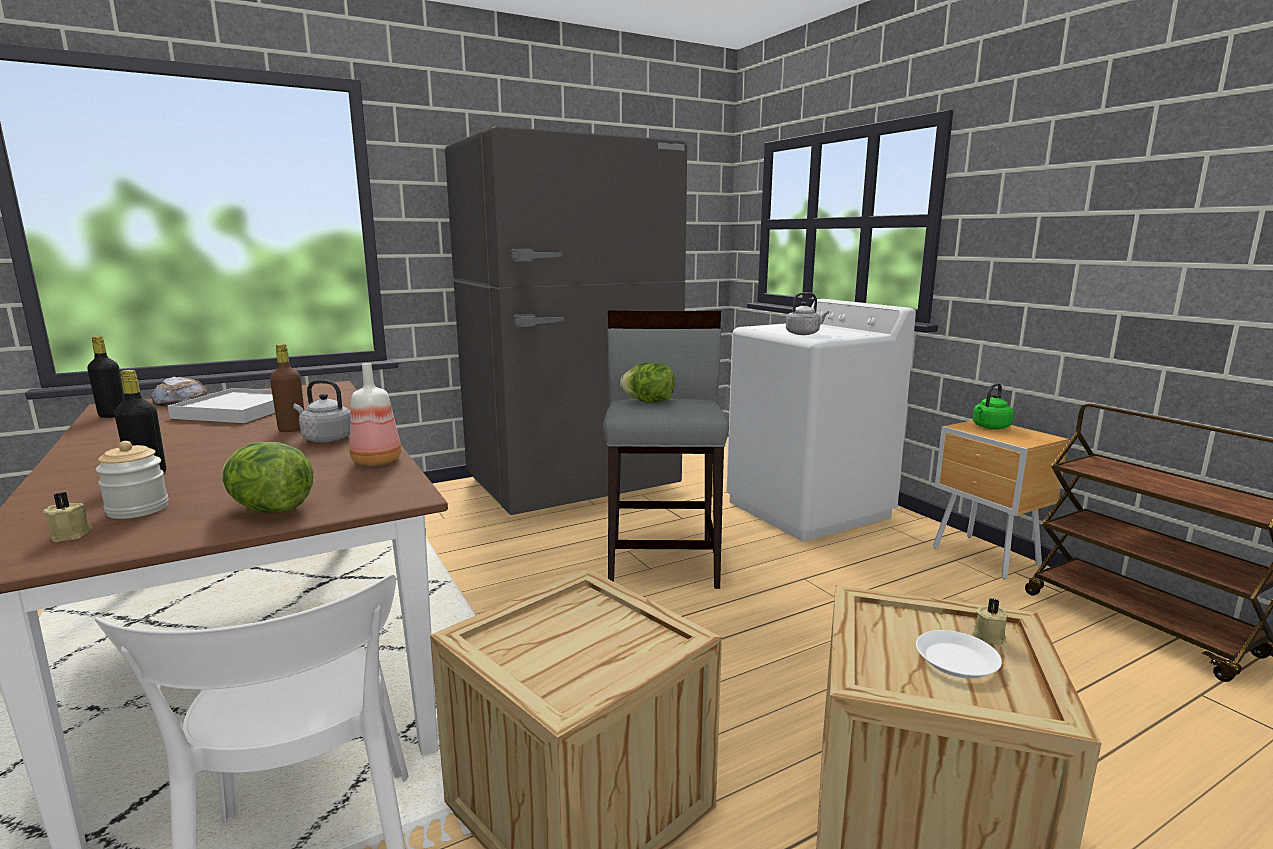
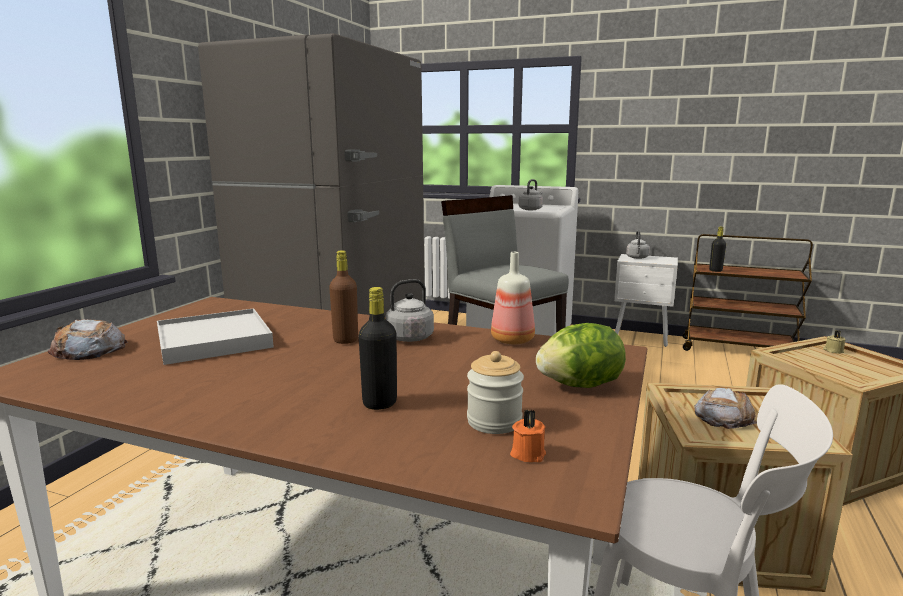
camera: 40 degrees left, 0 degrees up
(72, 534) = (527, 453): beige candle -> orange candle
(113, 415) = (64, 381): black bottle -> black bottle (715, 270)
(565, 633) = (723, 416): none -> bread
(649, 402) = (497, 270): lettuce -> none
(956, 660) = (849, 364): white plate -> none
(986, 558) = (642, 339): brown nightstand -> white nightstand
(990, 427) = (637, 258): green kettle -> grey kettle

